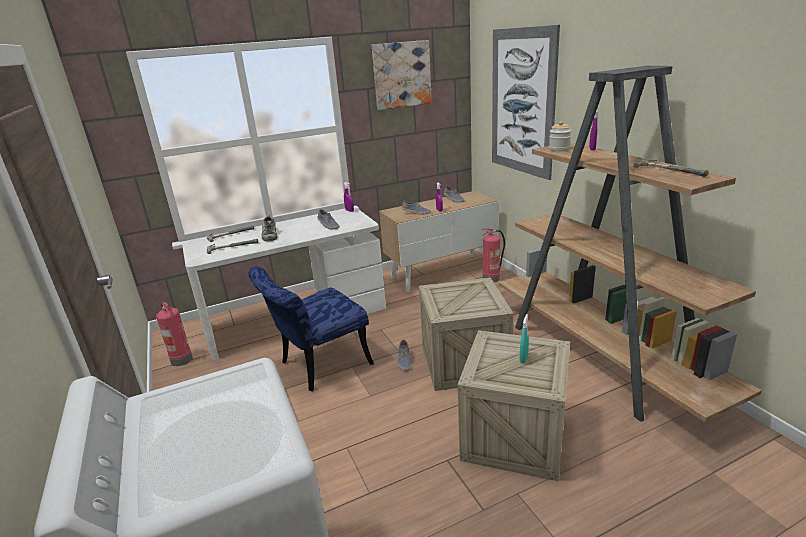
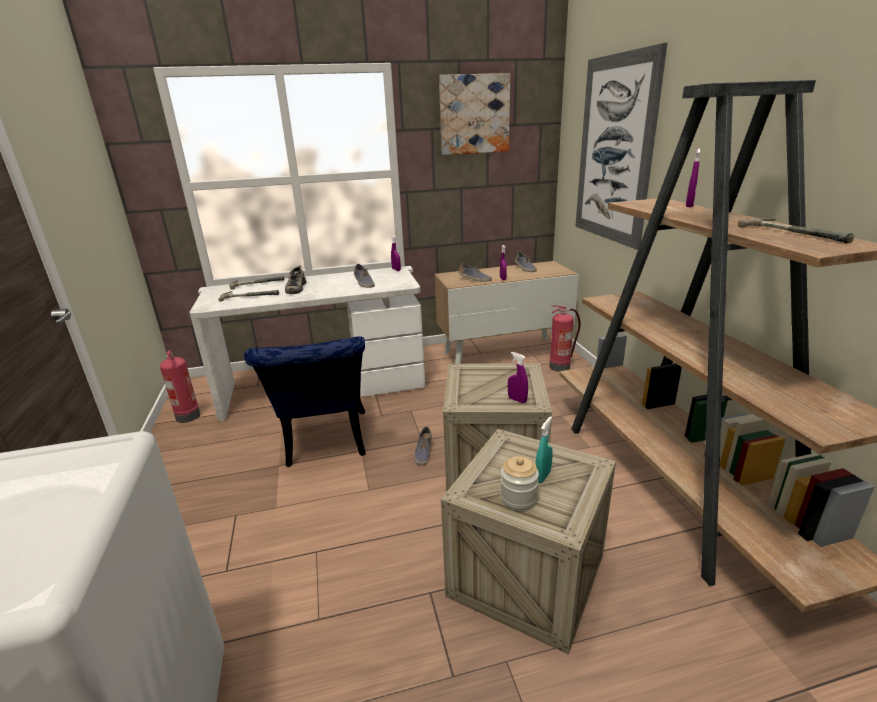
camera: 10 degrees right, 0 degrees up
(318, 365) = (325, 444): blue chair -> blue chair turned 75 degrees counterclockwise
(484, 307) = (517, 400): none -> purple spray bottle
(559, 149) = (643, 204): jar -> jar (518, 498)

